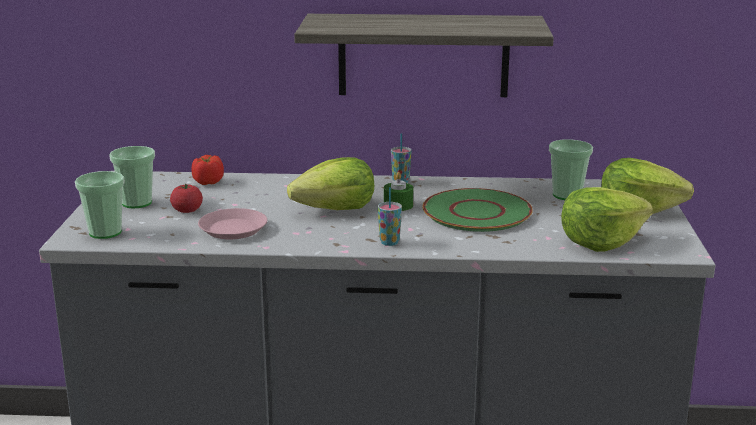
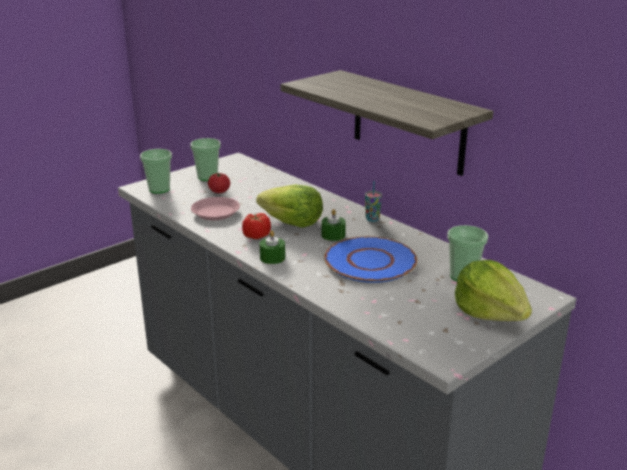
camera: 45 degrees right, 5 degrees up
(208, 182) = (266, 177): tomato -> tomato (256, 236)
(389, 242) = (272, 258): cup -> green candle
(477, 212) = (371, 261): green plate -> blue plate
(601, 241) = (403, 321): lettuce -> none

